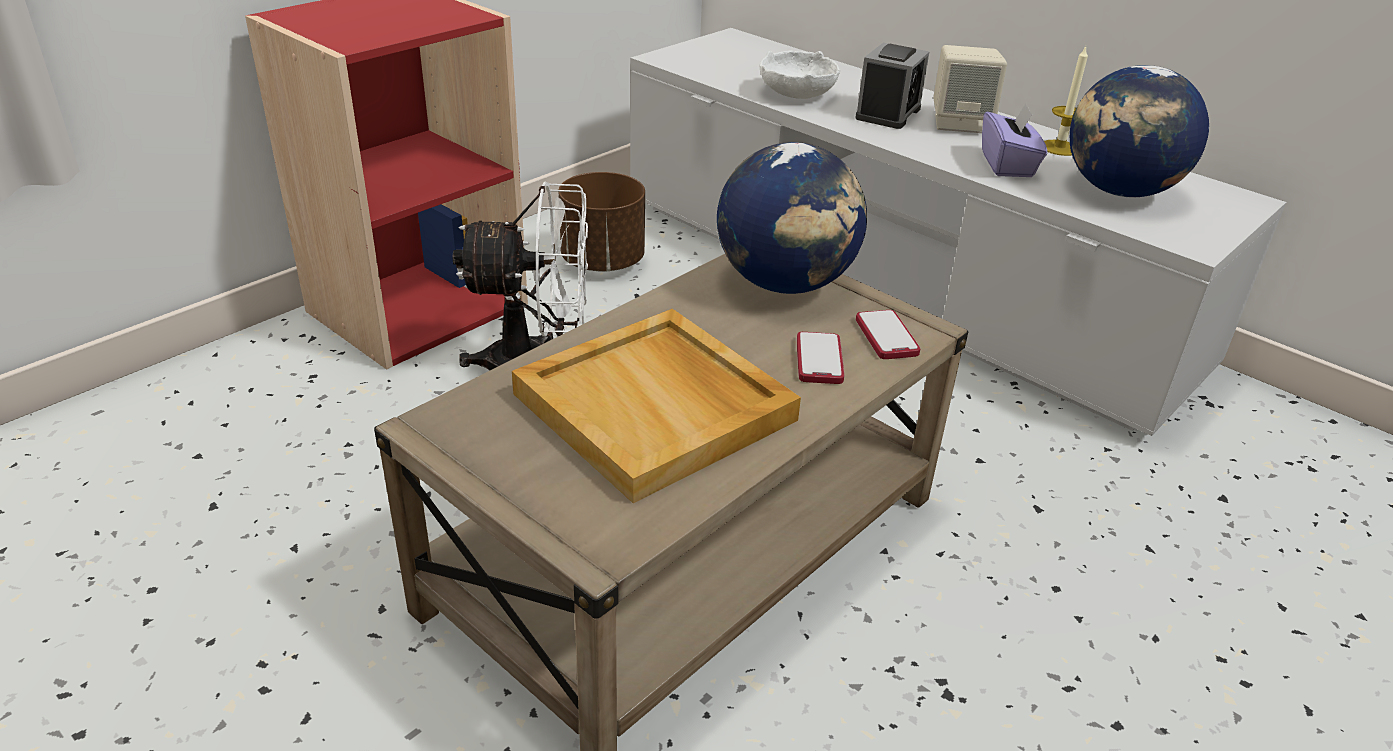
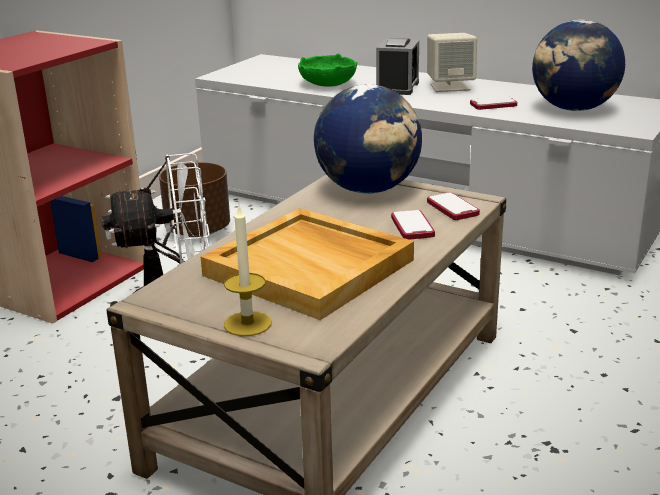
camera: 10 degrees left, 10 degrees down
(797, 93) = (328, 84): white bowl -> green bowl
(1008, 165) = (493, 105): purple tissue box -> phone
(1059, 148) = (523, 92): candle -> candle (247, 324)

